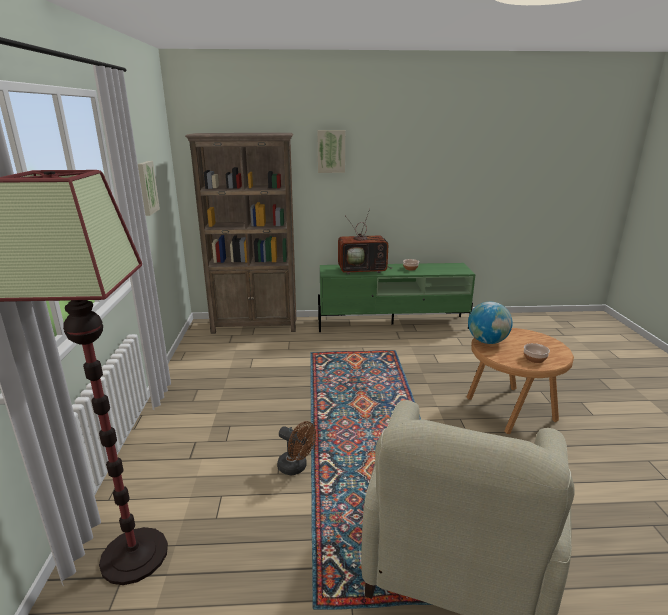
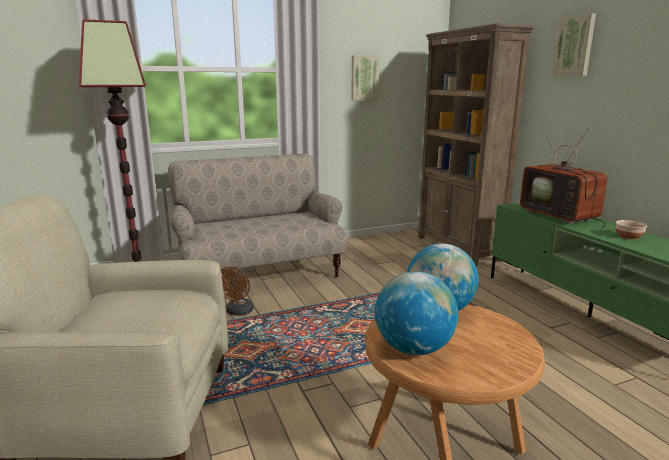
camera: 70 degrees right, 5 degrees down
(208, 439) = (260, 273): none -> beige sofa
(534, 359) = (413, 349): bowl -> globe

